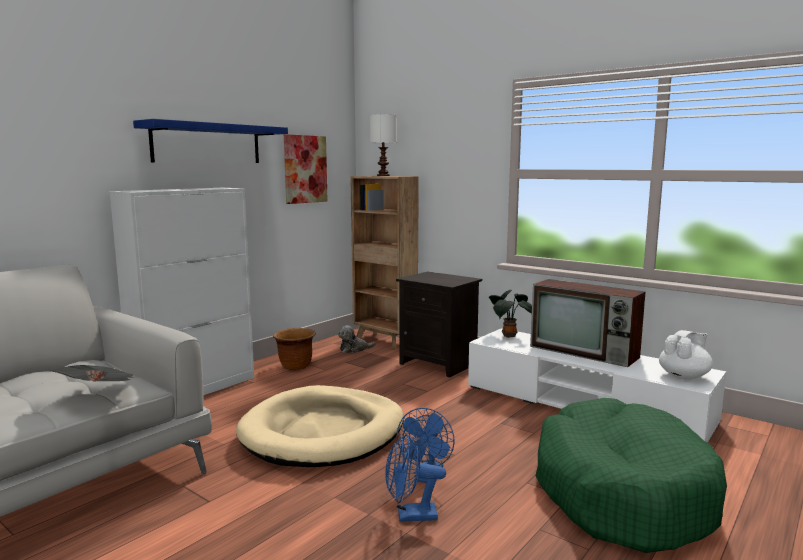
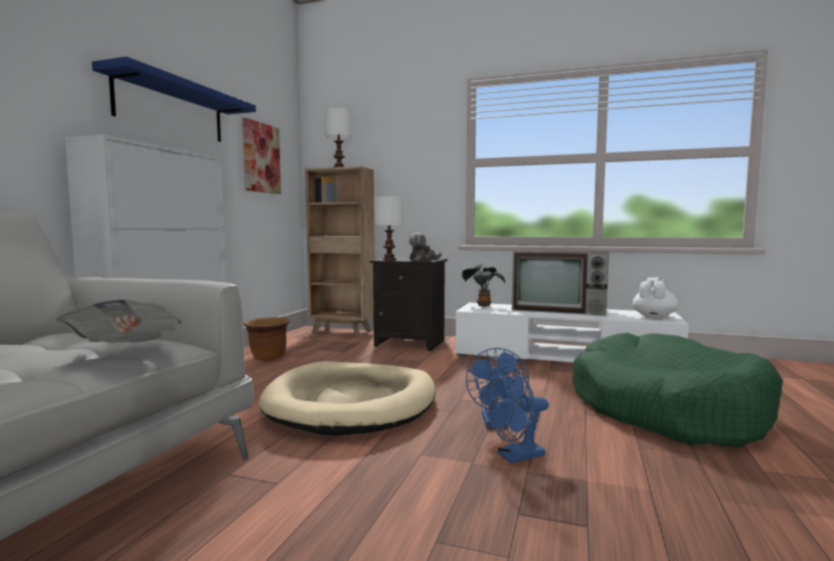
camera: 20 degrees left, 5 degrees down
(354, 349) = (318, 340): plush toy -> plush toy (423, 259)
(417, 278) = (389, 259): none -> white table lamp

